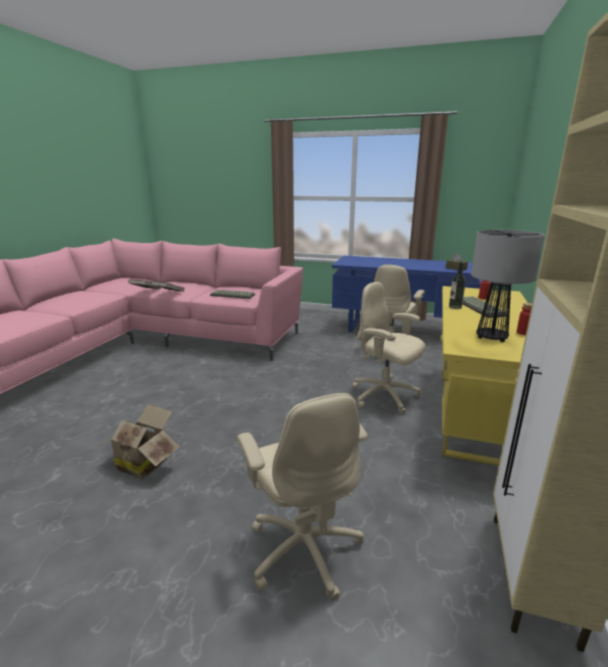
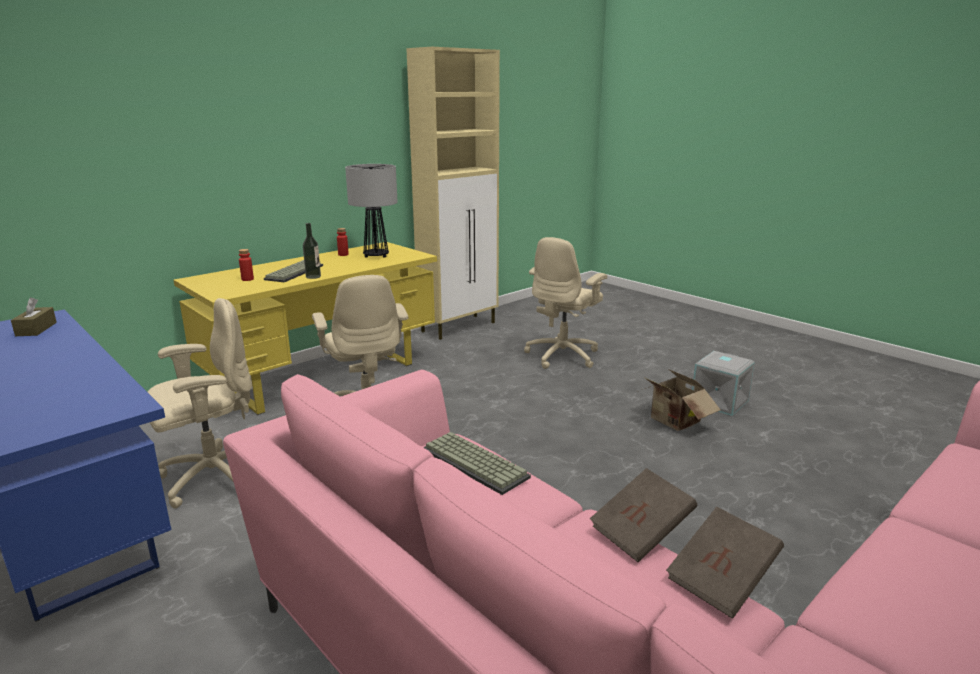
camera: 150 degrees left, 0 degrees up
(81, 514) = (720, 402): none -> grey storage box
(304, 548) = (563, 356): beige office chair -> beige office chair turned 150 degrees counterclockwise

